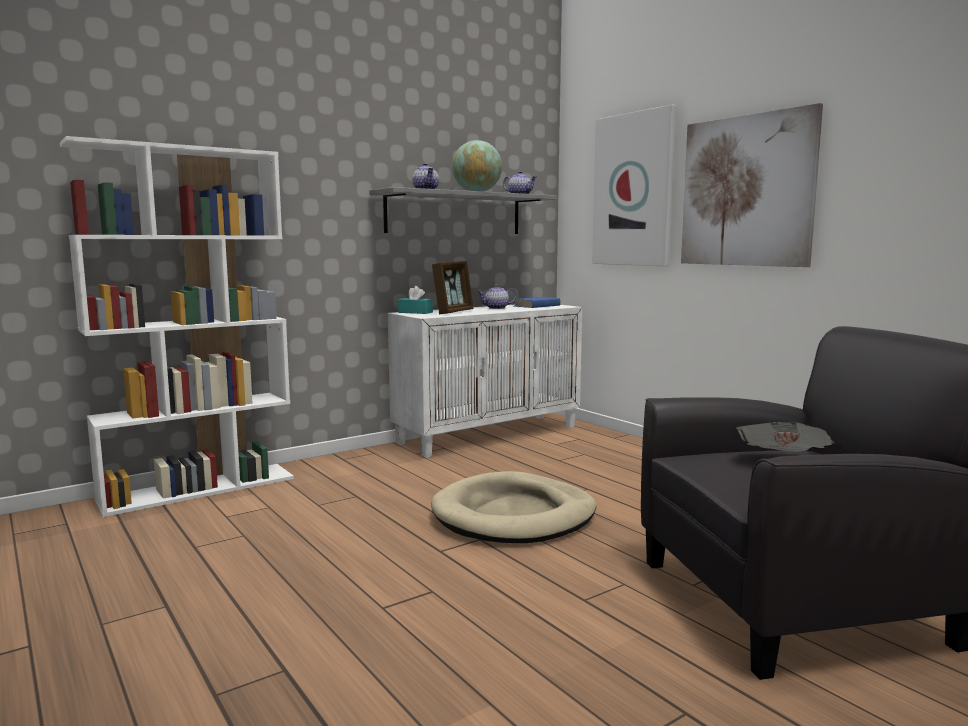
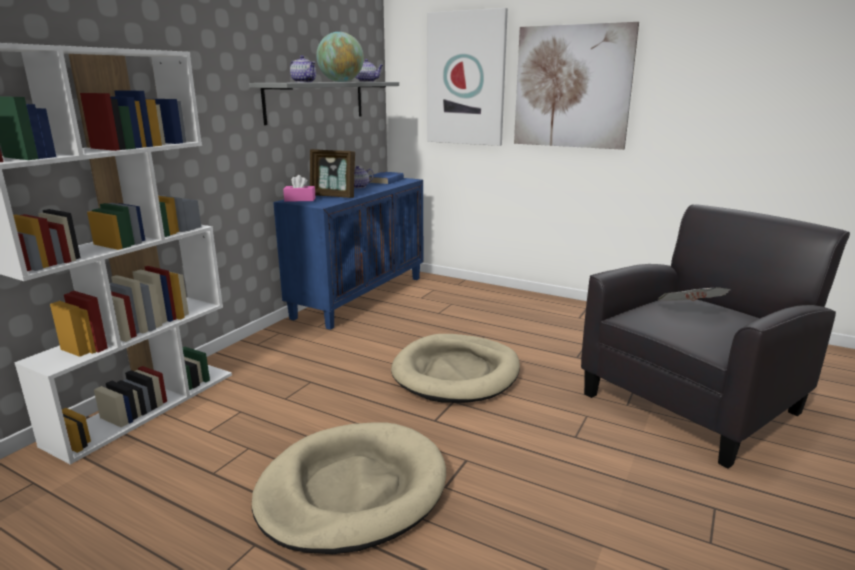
camera: 25 degrees left, 10 degrees up
(291, 588) = (352, 490): none -> beige dog bed
(415, 312) = (300, 199): turquoise tissue box -> pink tissue box
(453, 312) = (333, 196): picture frame -> picture frame turned 105 degrees clockwise
(489, 434) = (360, 296): white cabinet -> blue cabinet

